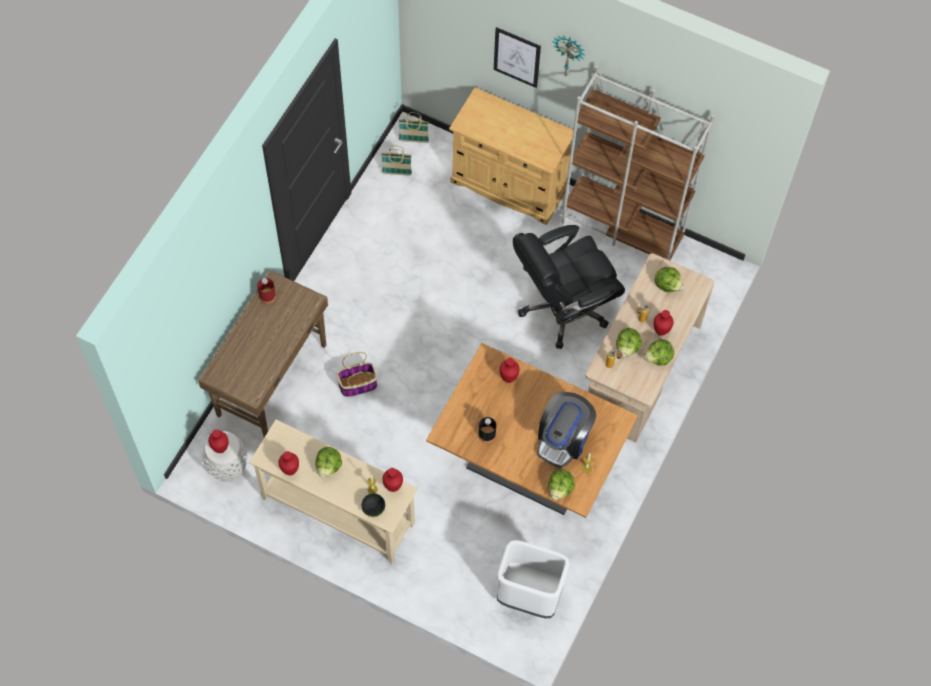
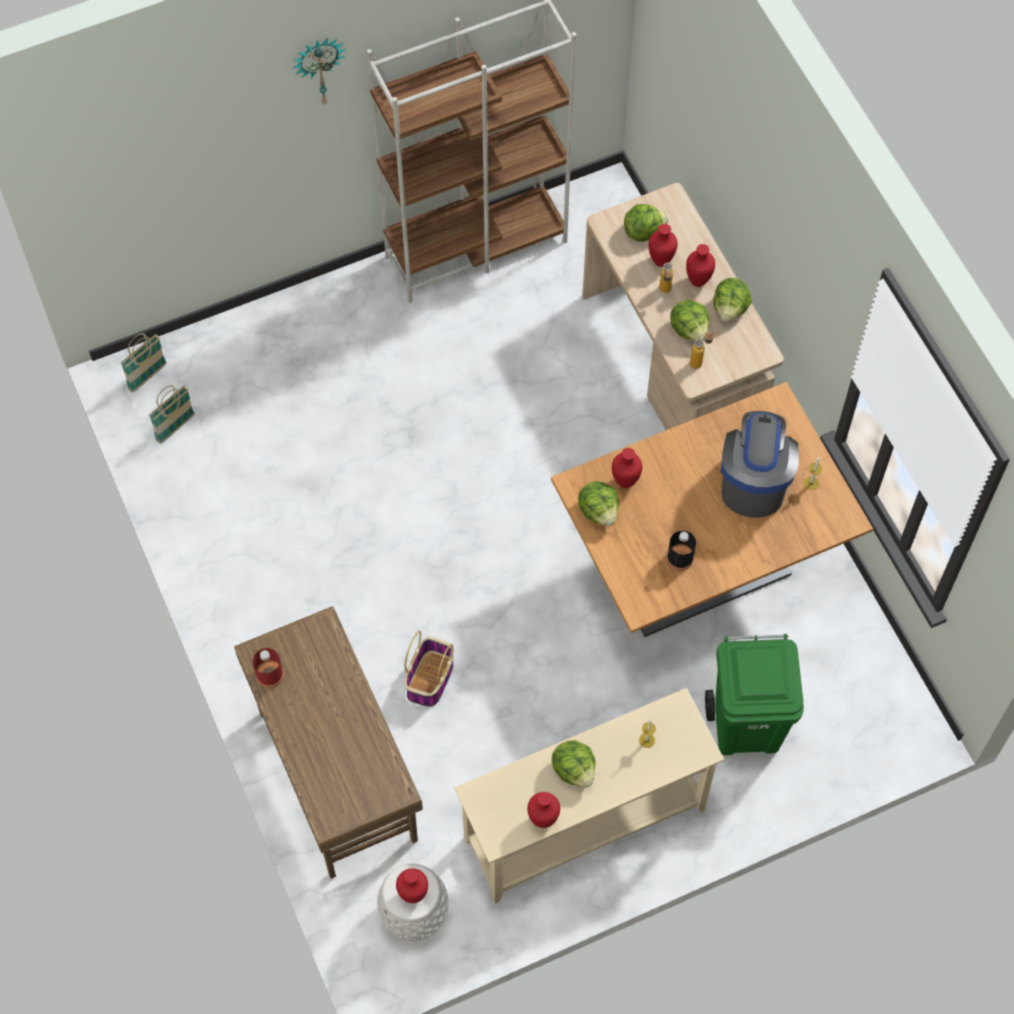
camera: 50 degrees left, 0 degrees up
(374, 508) = (674, 757): black bowl -> none
(392, 487) = (663, 715): red vase -> red vase (661, 262)
(456, 552) = (747, 727): none -> green trash can
(509, 184) = (307, 319): beige cabinet -> none
(517, 57) = (244, 136): picture -> none
(528, 596) = (865, 687): white trash can -> none
(560, 488) = (815, 530): lettuce -> lettuce (599, 511)
(563, 308) = (524, 382): black office chair -> none
(563, 439) = (753, 480): coffee machine -> coffee machine turned 150 degrees counterclockwise

